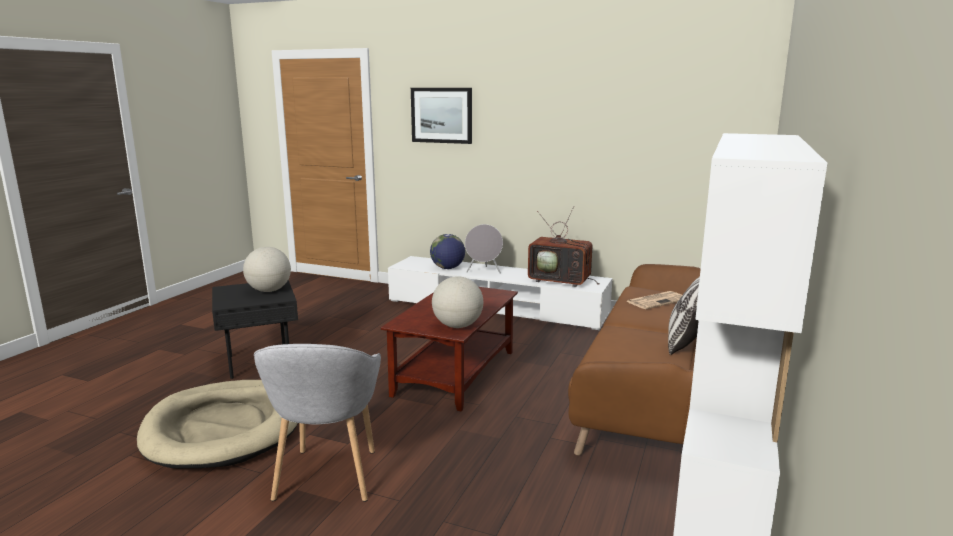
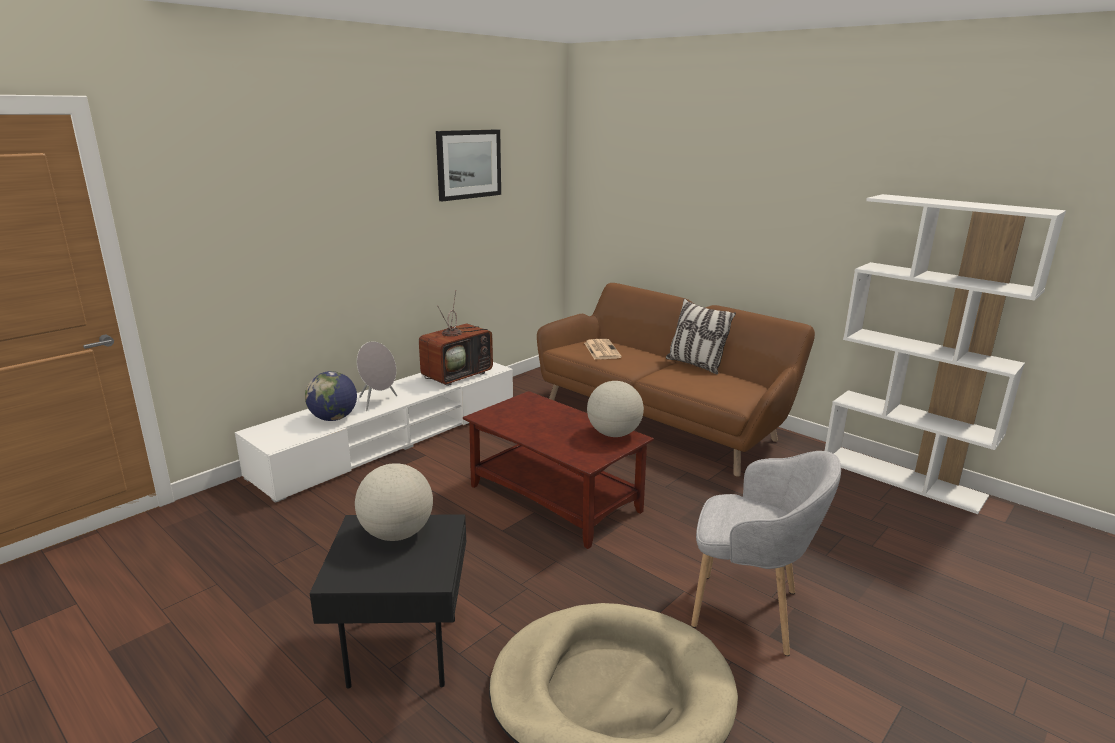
camera: 70 degrees left, 5 degrees up
(441, 115) = (254, 206): picture -> picture (468, 164)

